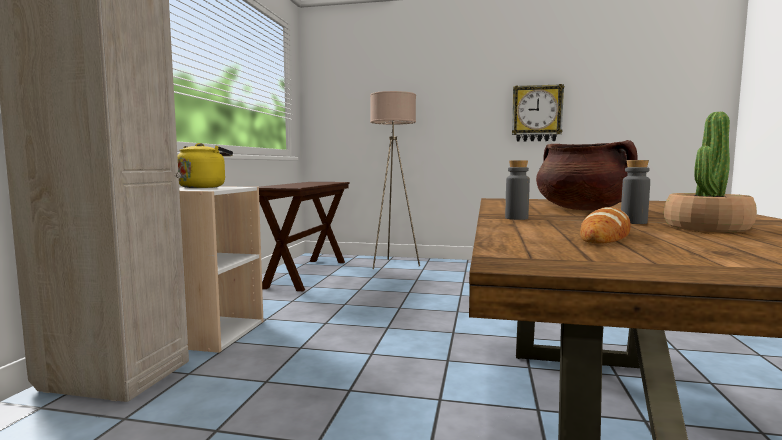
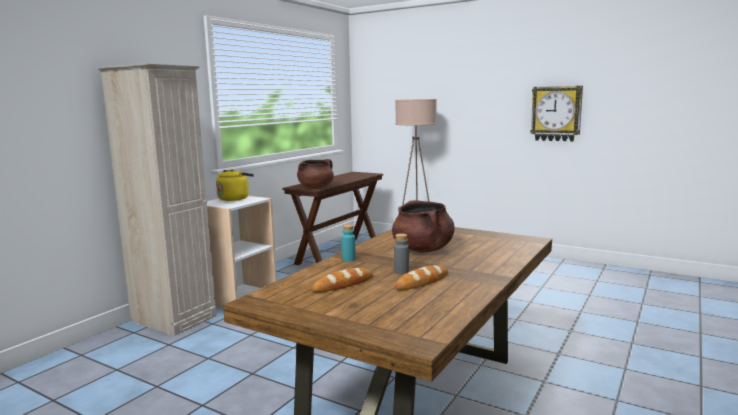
camera: 20 degrees right, 5 degrees up
(292, 186) = (316, 187): none -> brown cooking pot
(516, 218) = (348, 259): grey bottle -> turquoise bottle
(706, 228) = (422, 282): potted plant -> bread

